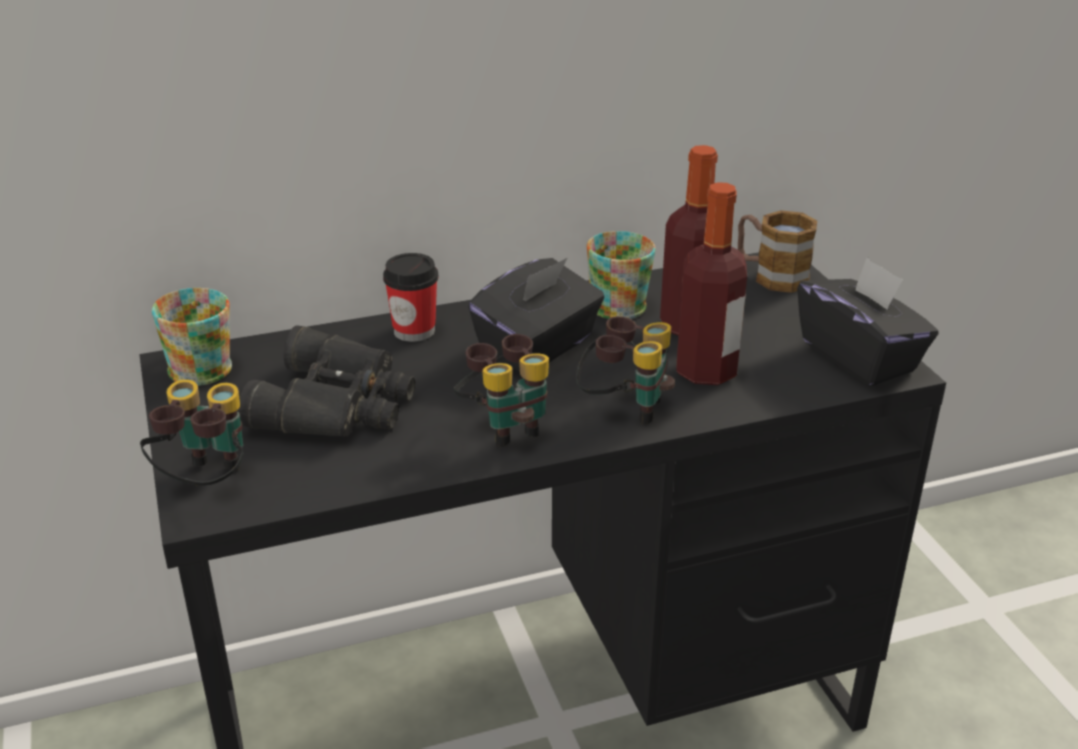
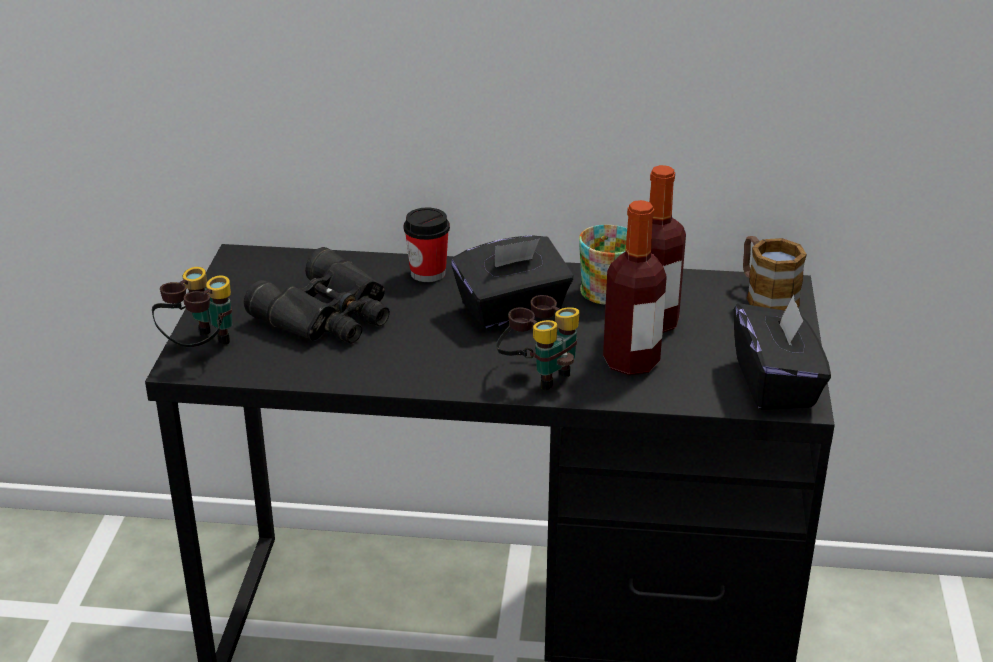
camera: 25 degrees right, 0 degrees up
(202, 364) = (258, 262): mug -> none
(506, 426) = (436, 363): binoculars -> none

